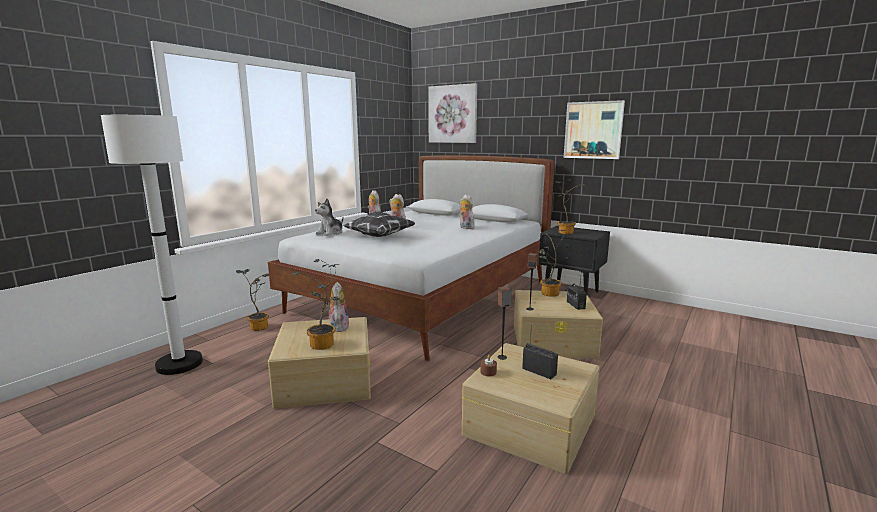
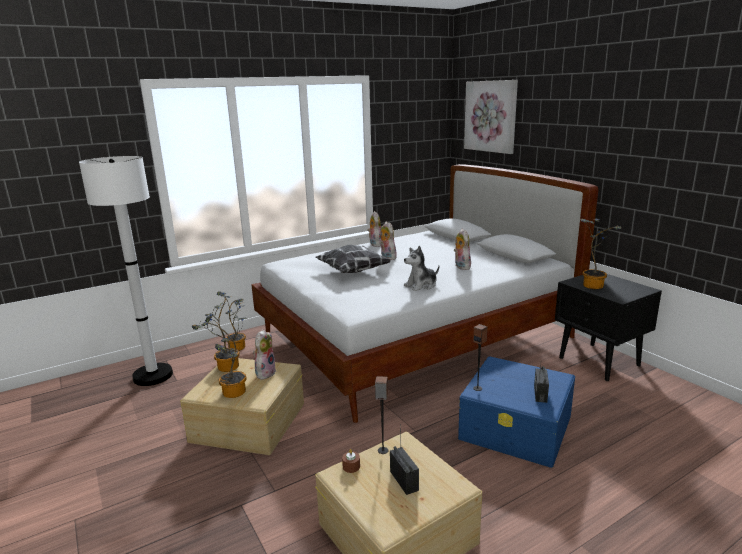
camera: 25 degrees right, 5 degrees up
(330, 233) = (310, 261): plush toy -> plush toy (421, 285)
(548, 294) = (521, 370): potted plant -> potted plant (224, 367)
(553, 340) = (516, 427): beige storage box -> blue storage box
(593, 130) = (652, 150): picture -> none

